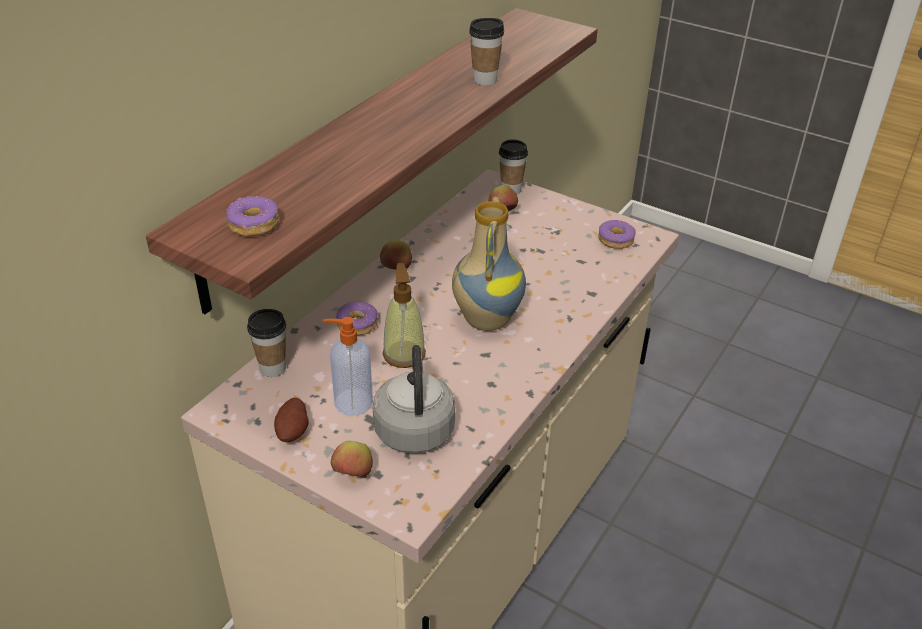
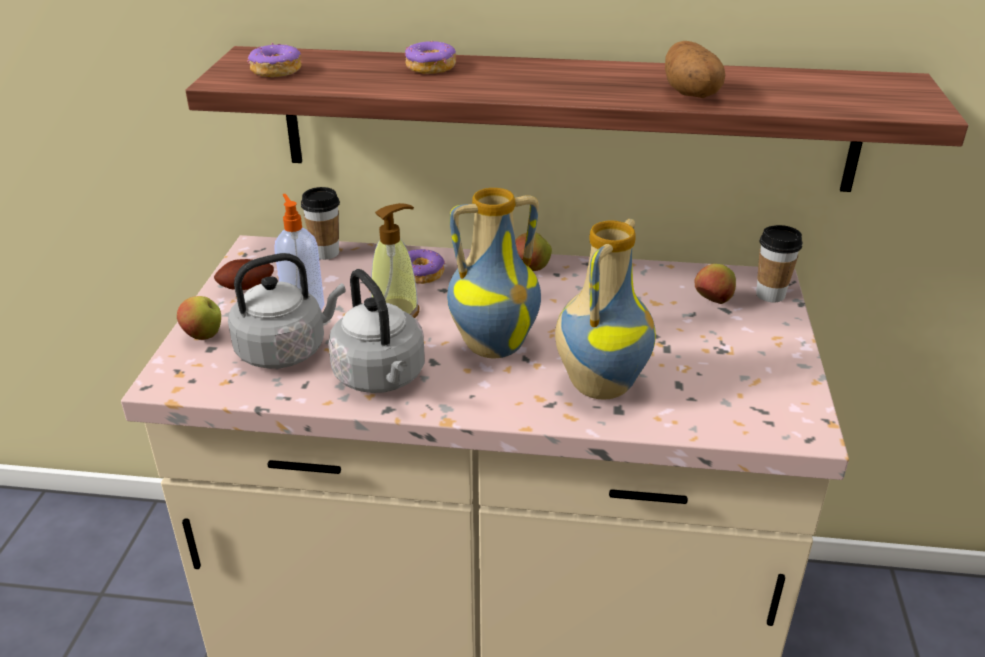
camera: 65 degrees right, 5 degrees down
(484, 80) = (692, 94): cup -> potato
(489, 385) = (381, 378): none -> grey kettle
(561, 291) = (598, 385): none -> vase
(616, 240) = (759, 402): donut -> donut (431, 67)

